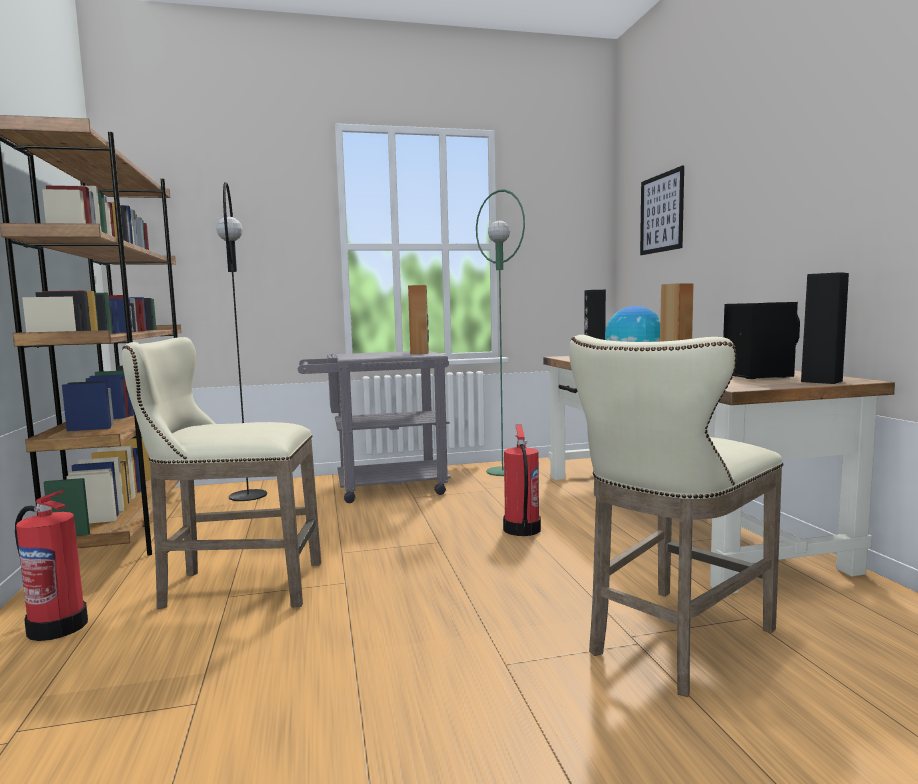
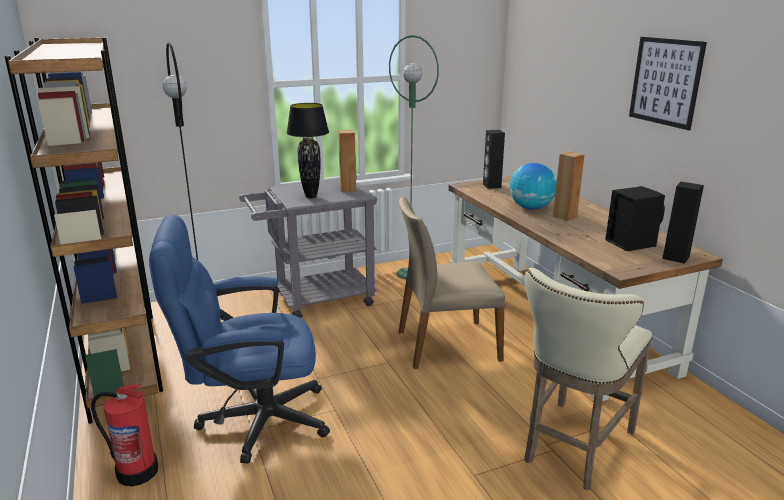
camera: 10 degrees left, 15 degrees up
(234, 587) = (251, 421): beige stool -> blue office chair
(373, 356) = (311, 196): none -> black table lamp
(521, 530) = (446, 344): fire extinguisher -> beige chair
(661, 213) = (552, 61): picture -> picture (665, 82)

